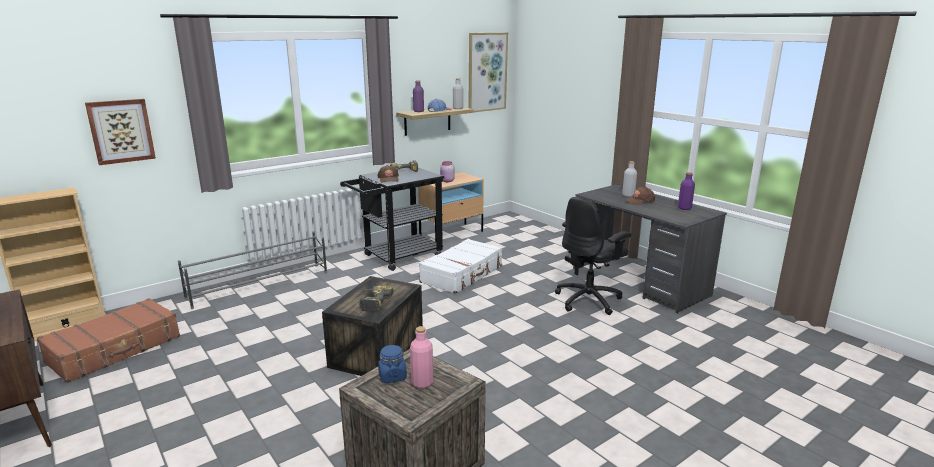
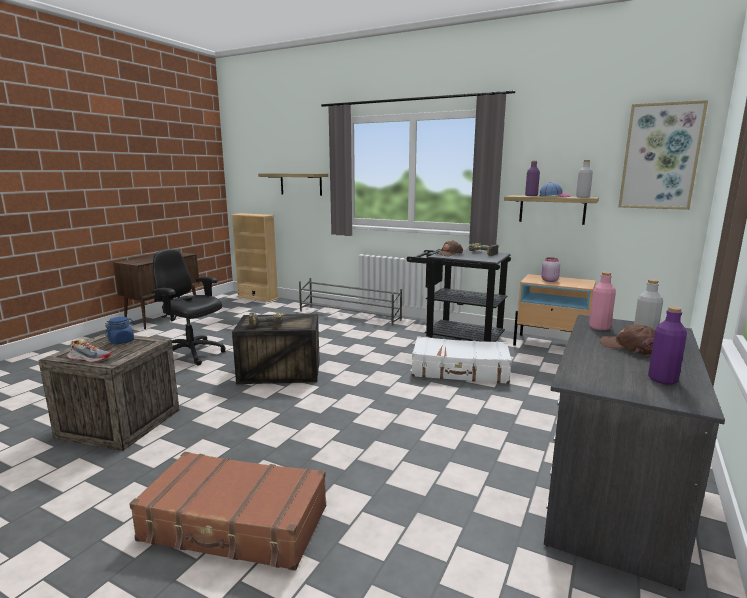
camera: 65 degrees right, 5 degrees down
(115, 349) = (240, 312): brown suitcase -> brown suitcase (235, 524)
(121, 131) = (301, 184): picture -> shelf
(422, 383) = (110, 350): pink bottle -> pink bottle (599, 327)
(439, 395) = (89, 358): none -> shoe
(589, 300) = (491, 454): black office chair -> black office chair (192, 355)

